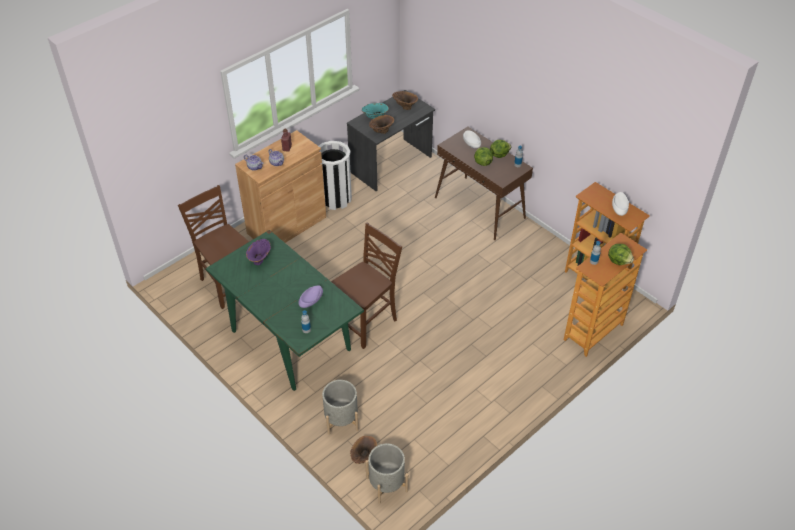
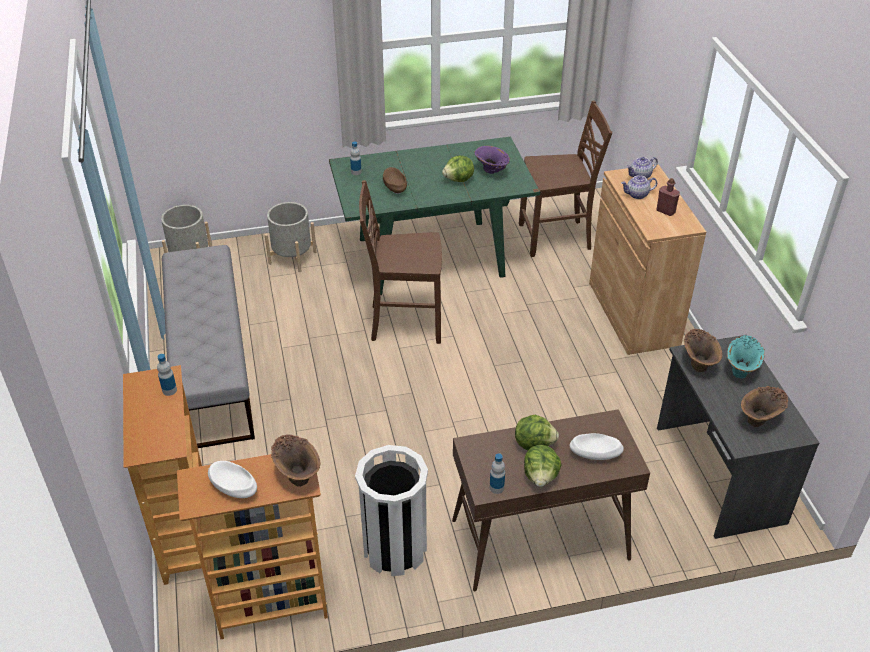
camera: 120 degrees right, 5 degrees down
(311, 300) = (395, 187): purple bowl -> brown bowl
(335, 198) = (664, 378): white trash can -> white trash can (394, 549)
(363, 457) = (235, 256): brown vase -> brown vase (298, 474)
(367, 323) = (404, 322): brown chair -> brown chair turned 105 degrees clockwise
(477, 399) = (211, 366): none -> grey bench
(619, 261) = (140, 419): lettuce -> lettuce (459, 180)

